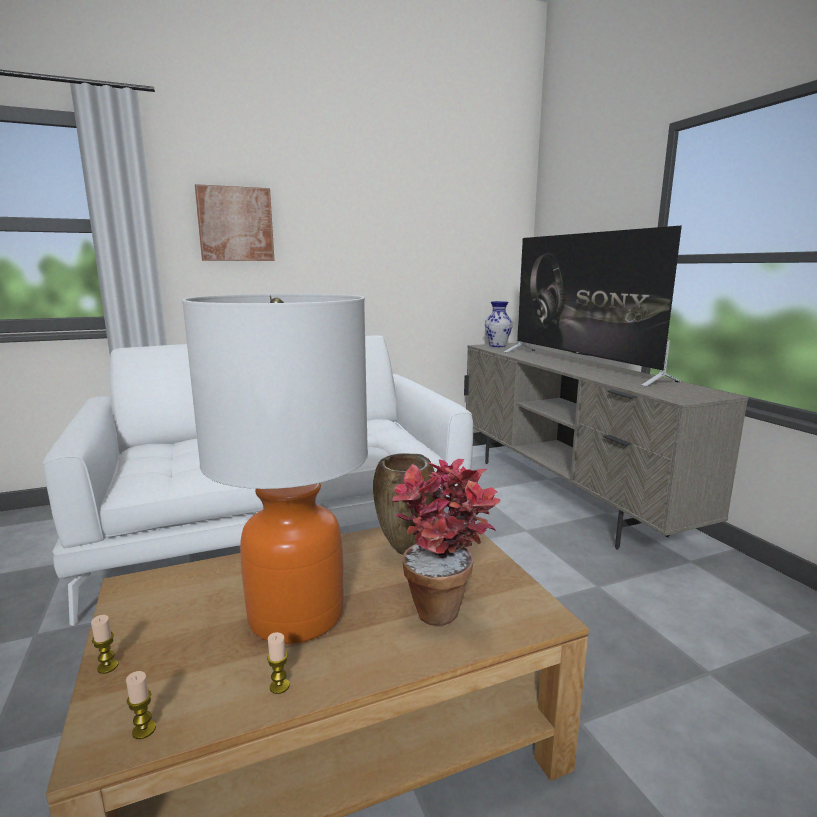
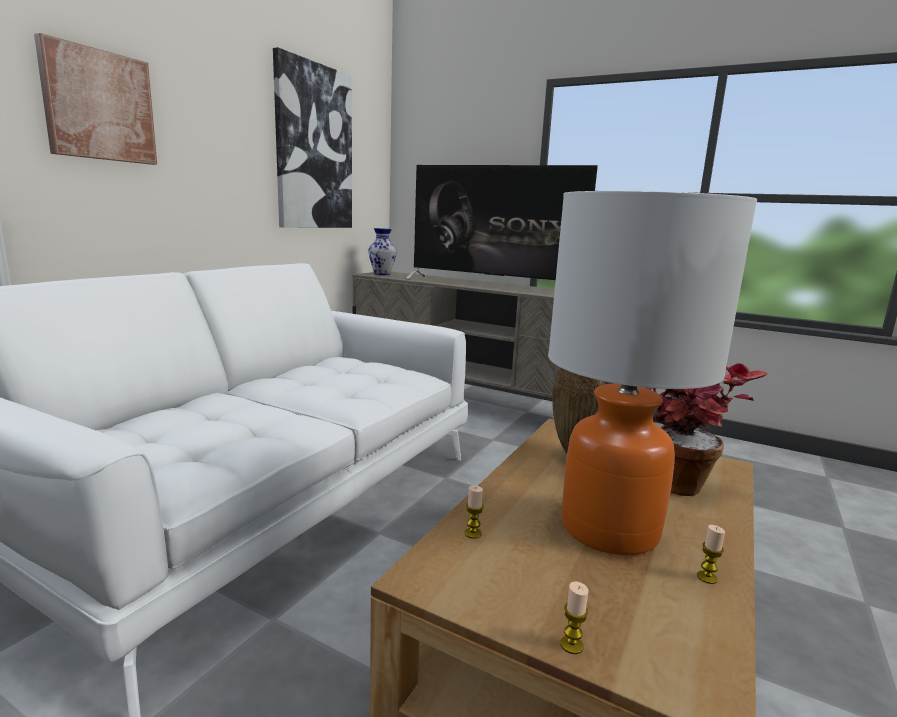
camera: 40 degrees left, 0 degrees up
(144, 730) = (705, 662): candle -> candle (473, 533)
(431, 231) = (314, 148): none -> picture

